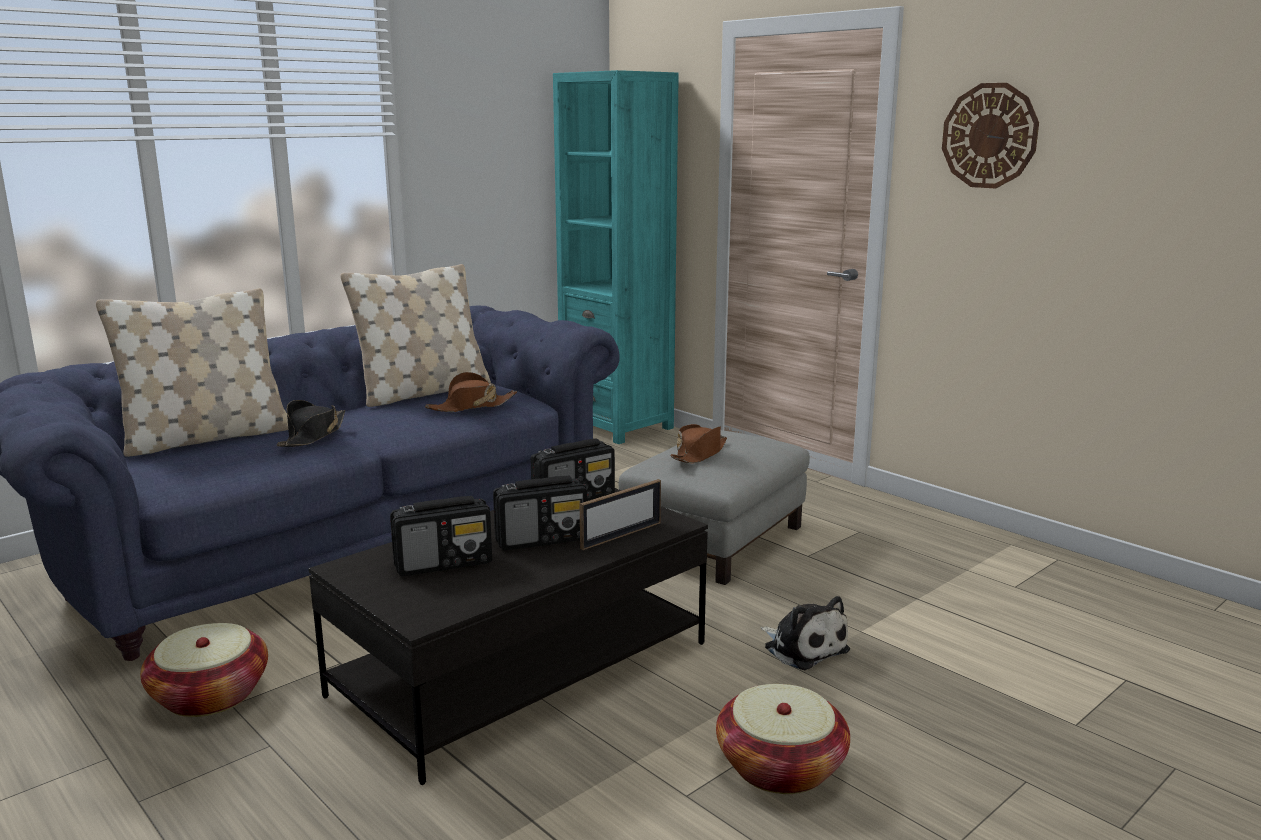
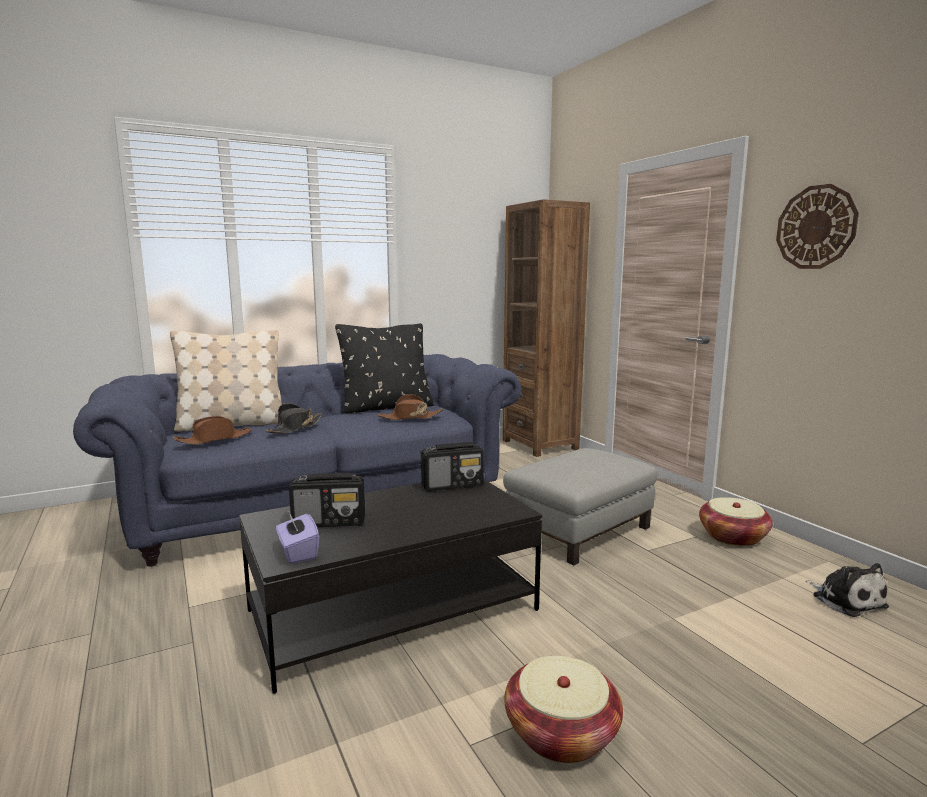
camera: 15 degrees right, 5 degrees down
(210, 695) = (180, 598): basket -> basket (733, 537)
(423, 393) = (386, 407): beige pillow -> black pillow
(432, 606) = (298, 553): none -> purple tissue box
(542, 540) = (410, 512): radio -> none
(617, 426) = (540, 445): turquoise bookcase -> brown bookcase
(621, 535) = (470, 516): picture frame -> none
(699, 454) = (566, 463): brown hat -> brown hat (214, 439)
(803, 648) = (619, 626): plush toy -> plush toy (846, 600)

